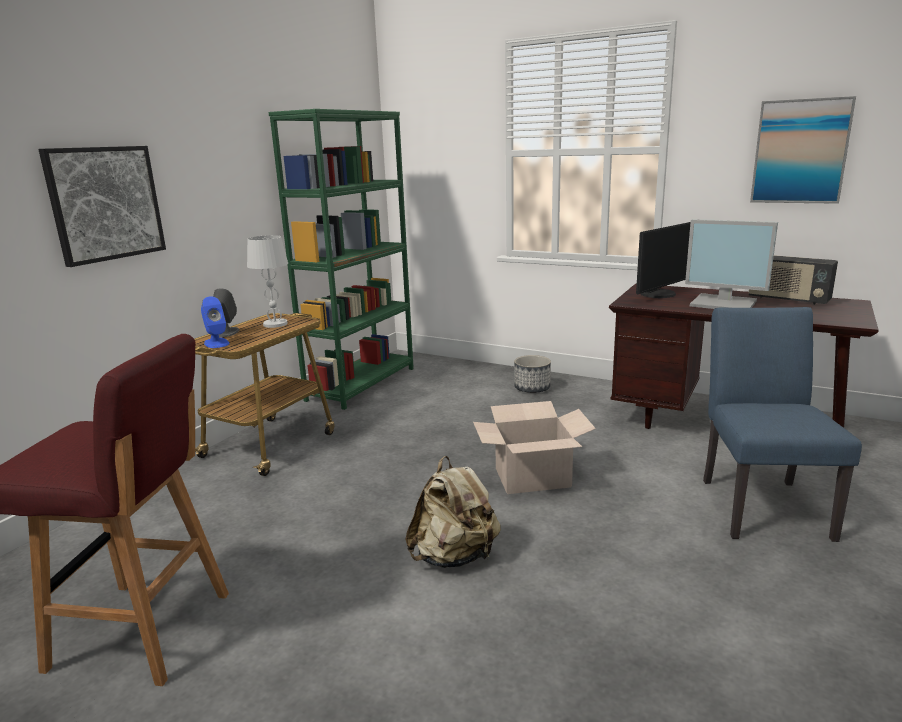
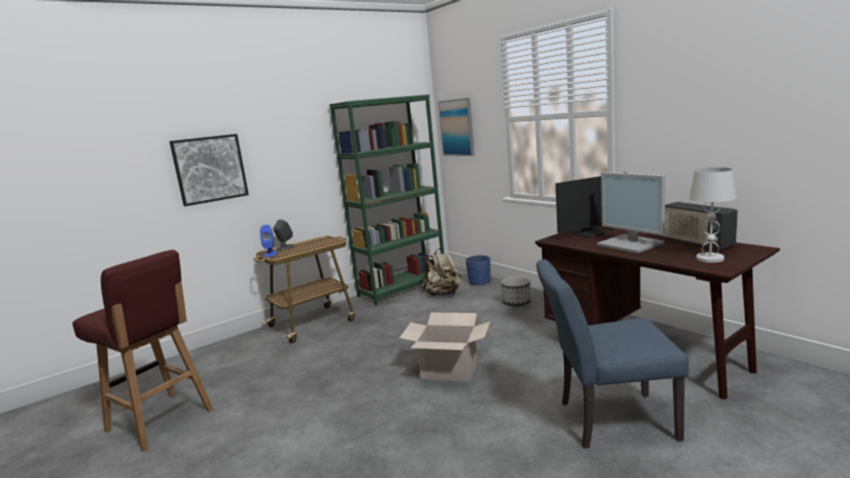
camera: 25 degrees right, 5 degrees down
(275, 324) = (318, 243): white table lamp -> white table lamp (710, 258)
(454, 556) = (348, 414): beige backpack -> beige backpack (443, 294)
(460, 368) = (479, 282): none -> blue planter
(760, 503) = (607, 420): blue chair -> blue chair turned 120 degrees counterclockwise
(800, 152) = (718, 109): picture -> picture (457, 127)

